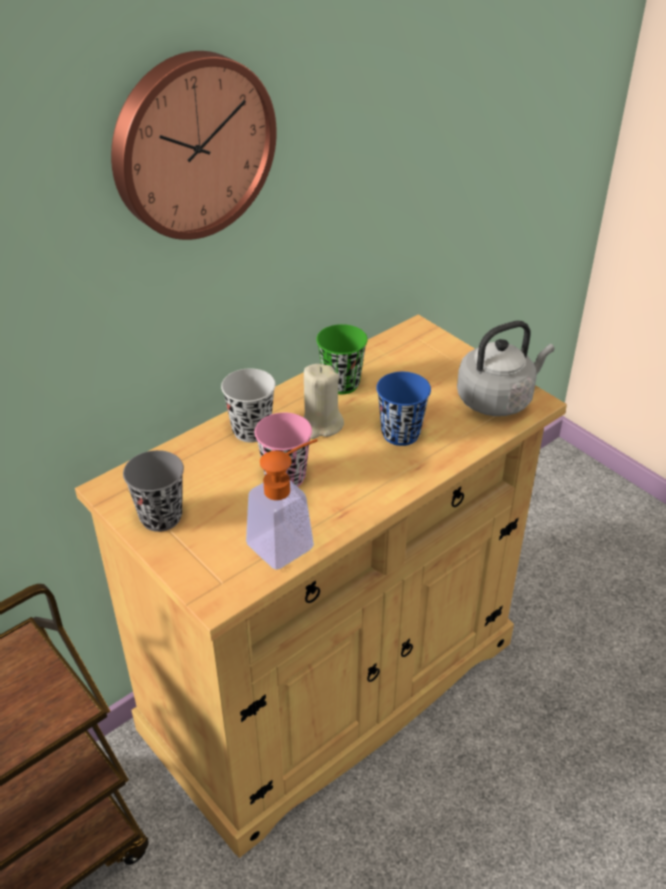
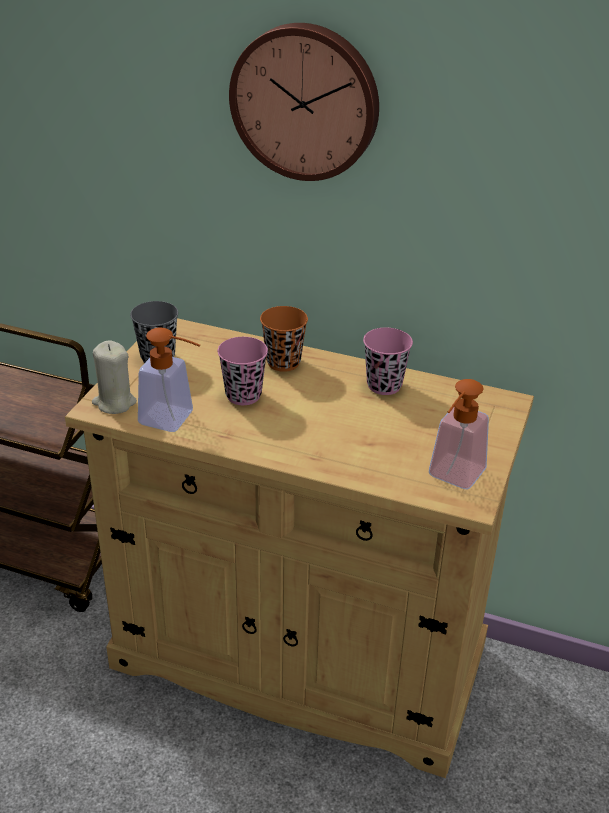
camera: 60 degrees right, 5 degrees down
(251, 430) = (283, 362): black cup -> orange cup
(320, 425) = (320, 392): beige candle -> beige candle (114, 402)
(341, 384) = (384, 385): green cup -> pink cup
(400, 434) = (348, 436): blue cup -> none
(497, 399) = (452, 478): grey kettle -> soap dispenser

